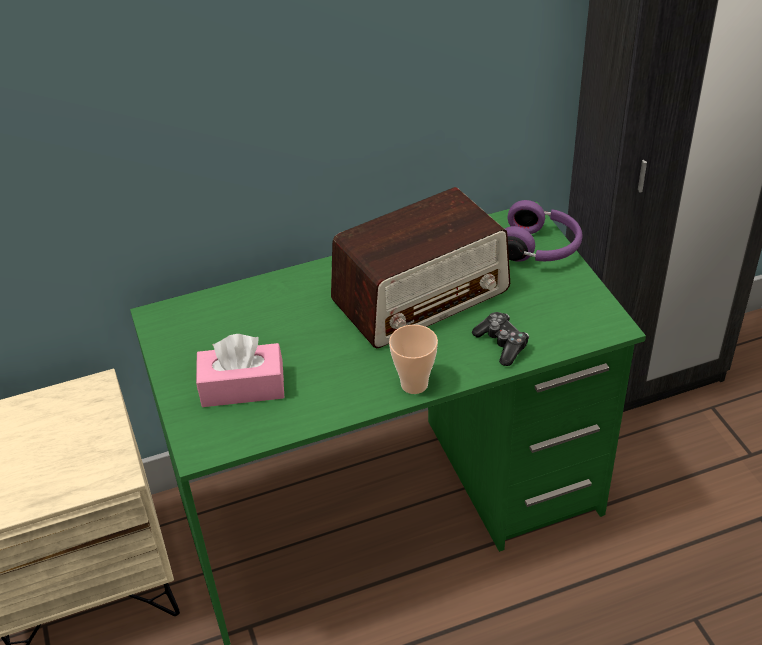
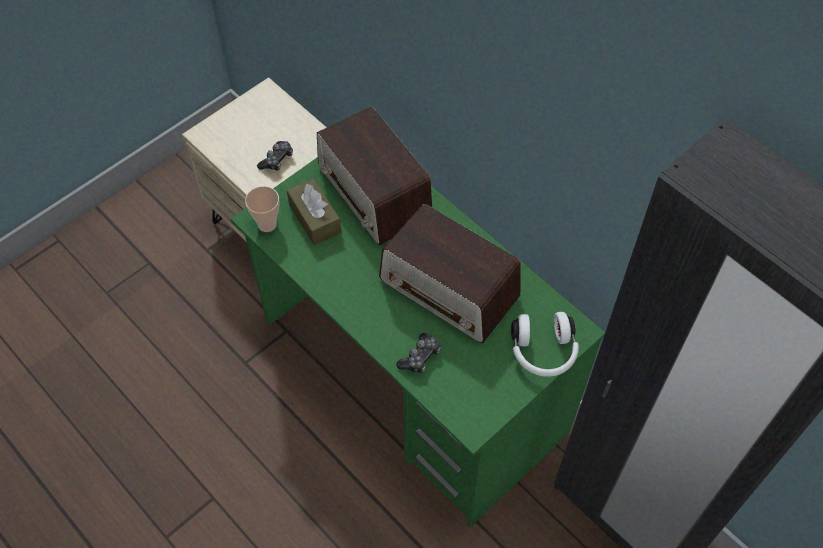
camera: 65 degrees right, 15 degrees up
(77, 445) = (277, 160): none -> game controller
(242, 322) = (374, 192): none -> radio
(242, 387) = (315, 218): pink tissue box -> brown tissue box
(414, 384) = (357, 315): cup -> cup (267, 224)
(540, 248) = (543, 352): purple headphones -> white headphones

